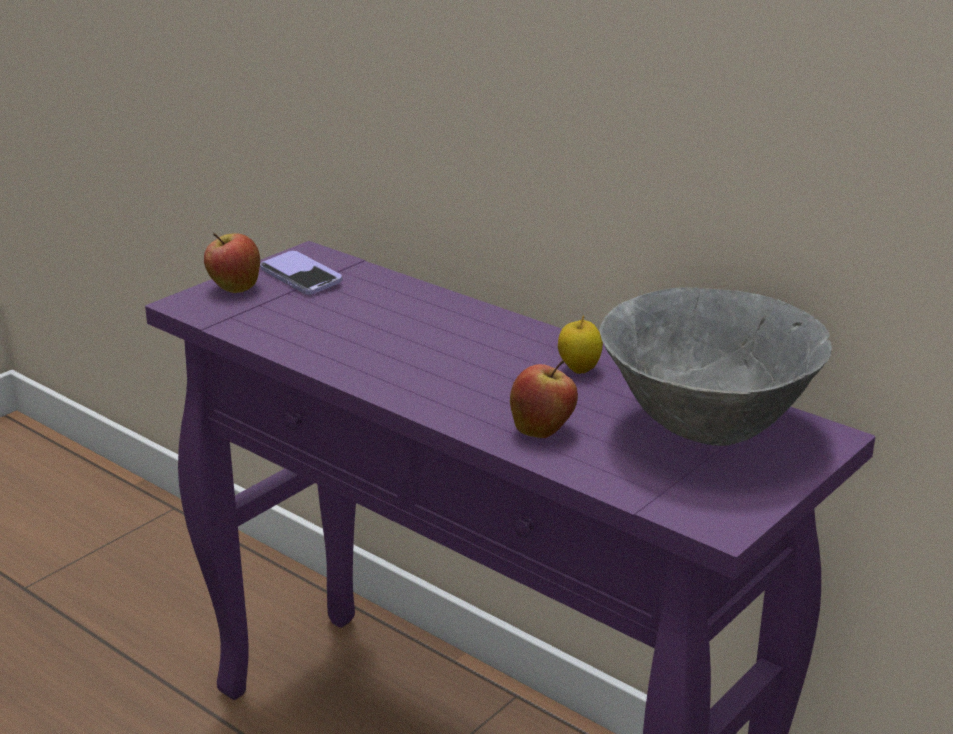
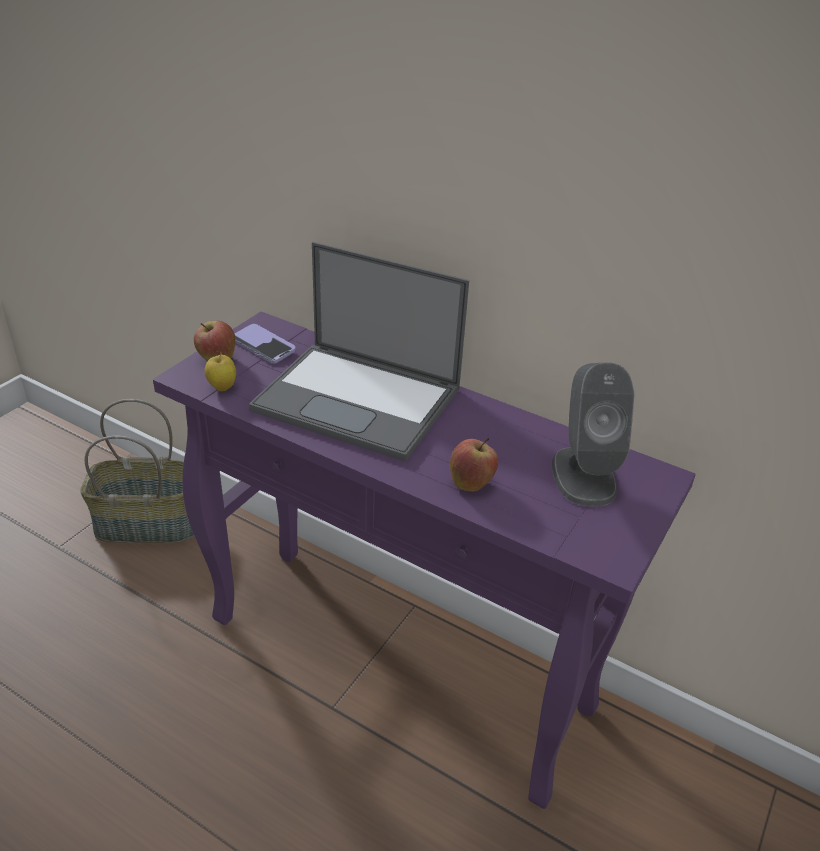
camera: 10 degrees left, 10 degrees up
(153, 566) = (149, 523): none -> basket
(415, 337) = (360, 400): none -> laptop
(579, 369) = (483, 424): apple -> apple (222, 387)
(706, 429) = (583, 475): grey bowl -> grey speaker

